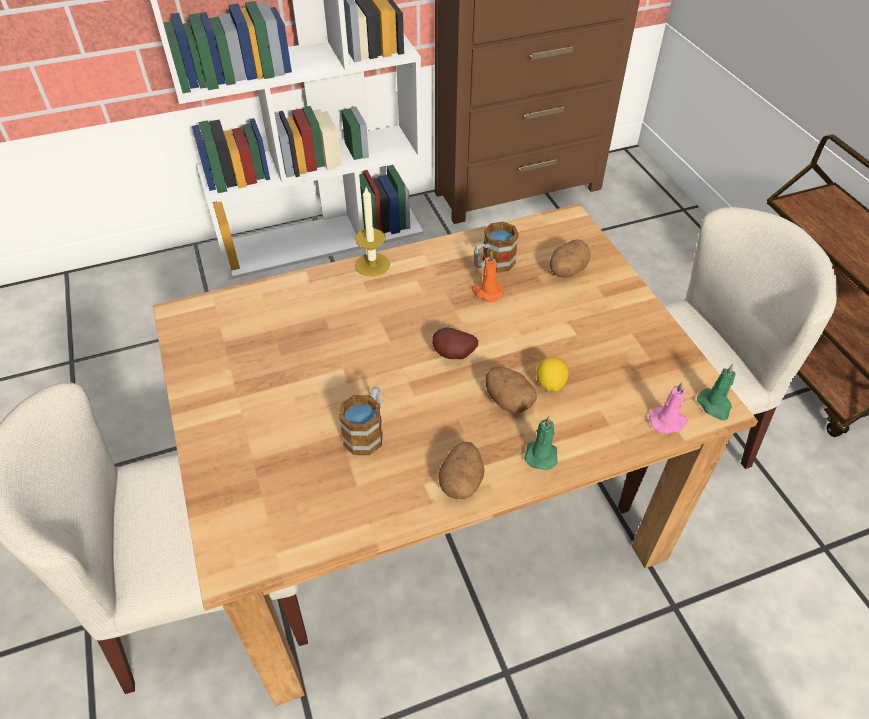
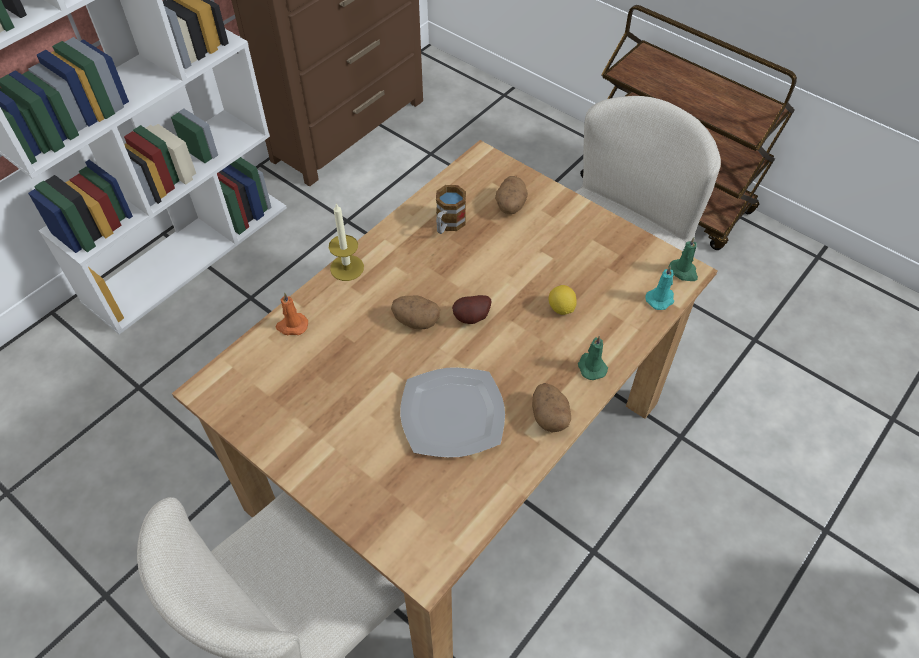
camera: 30 degrees left, 5 degrees up
(367, 432) = (451, 413): mug -> plate
(486, 292) = (460, 252): orange candle -> orange candle (292, 326)
(508, 400) = (539, 336): potato -> potato (416, 321)
(668, 421) = (660, 299): pink candle -> turquoise candle

